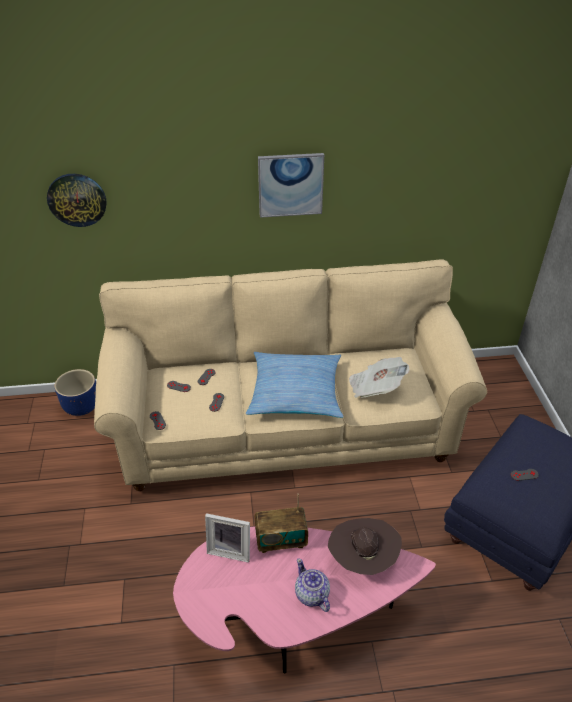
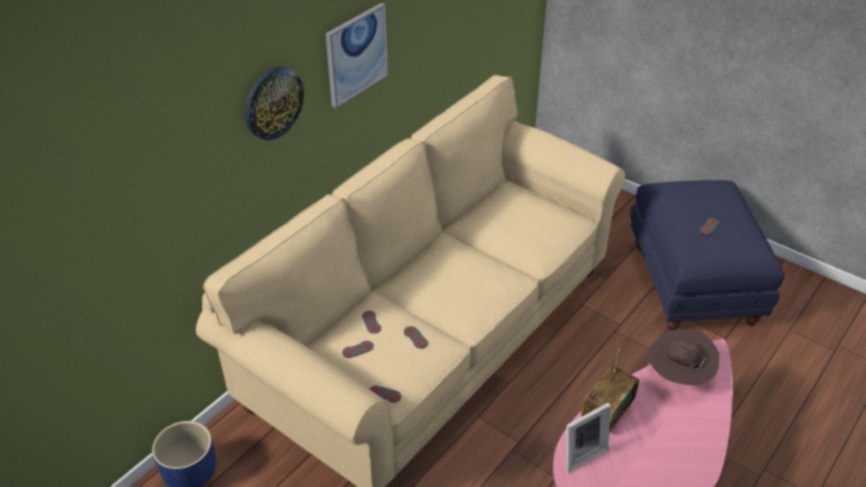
camera: 45 degrees left, 0 degrees up
(77, 199) = (144, 183): wall clock -> wall clock (273, 102)
(295, 392) = (468, 281): pillow -> none
(312, 595) = (682, 432): teapot -> none
(375, 388) = (528, 231): newspaper -> none

